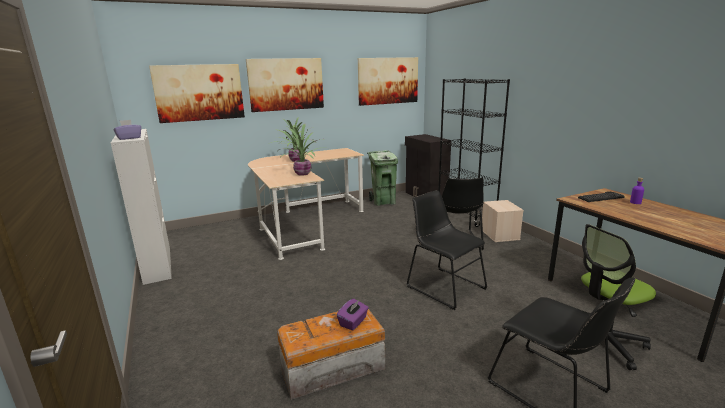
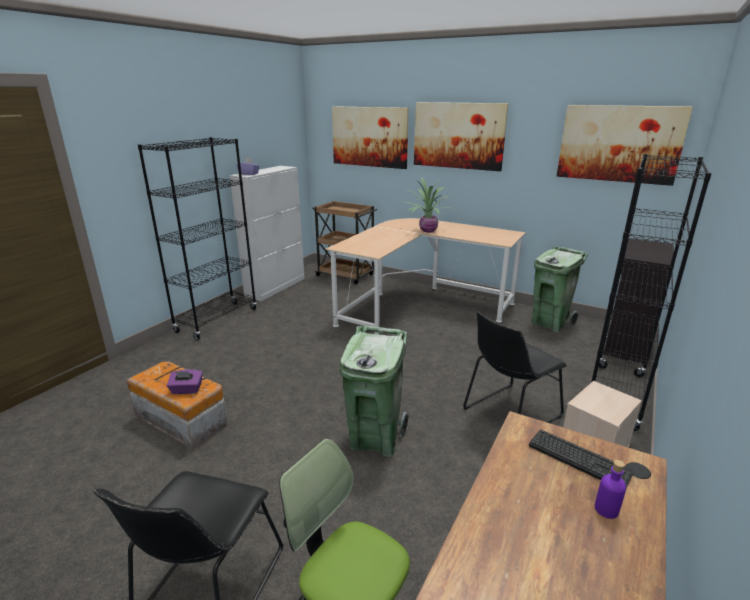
camera: 55 degrees right, 5 degrees up
(165, 311) = (217, 320): none -> black bookcase
(203, 231) = (346, 275): none -> brown cart
(304, 174) = (385, 246): potted plant -> none
(443, 286) = (375, 439): black chair -> green trash can

